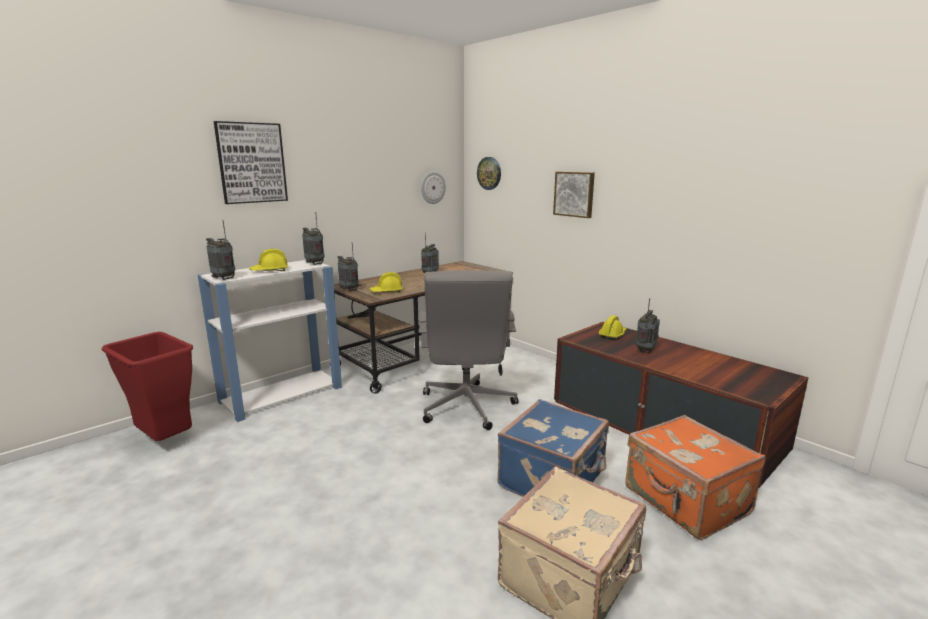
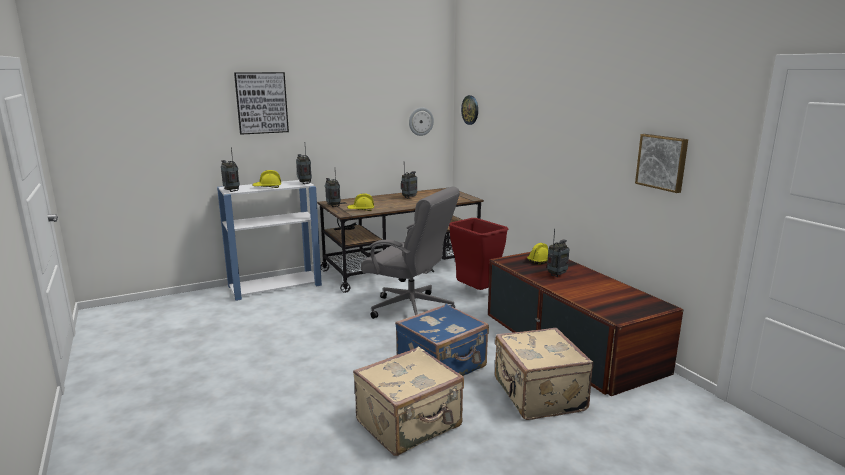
camera: 15 degrees right, 0 degrees up
(165, 441) = (183, 307): red trash can -> red trash can (475, 293)
(466, 405) = (411, 309): grey office chair -> grey office chair turned 75 degrees counterclockwise
(574, 194) = (527, 132): picture -> picture (662, 162)
(685, 501) = (537, 395): orange suitcase -> beige suitcase

